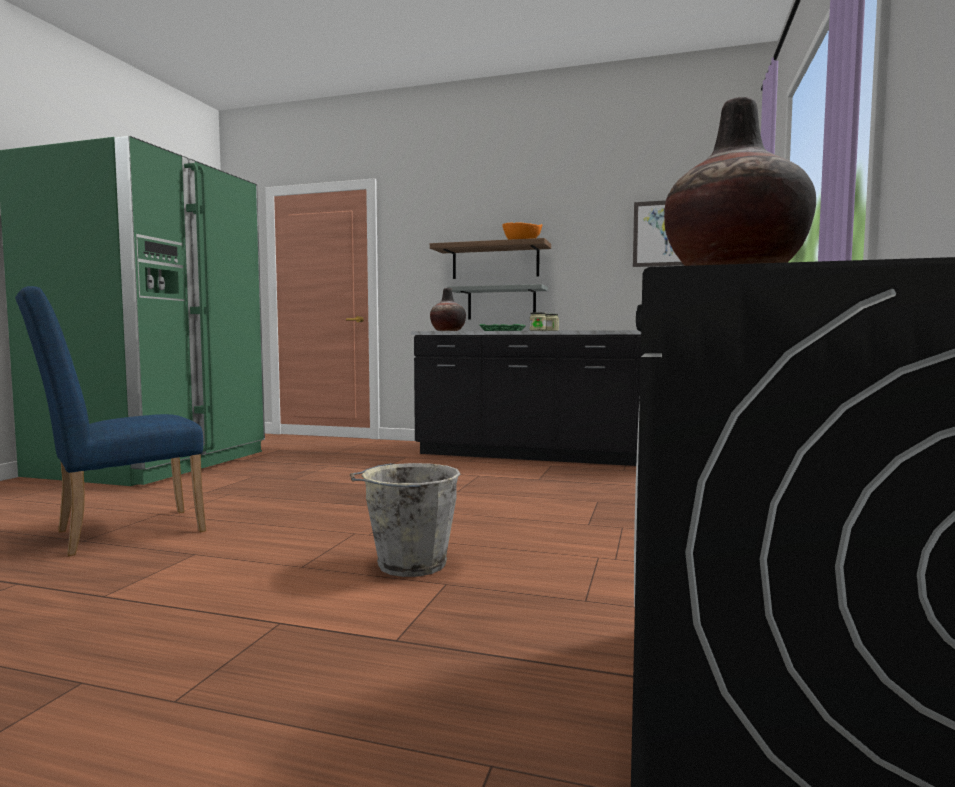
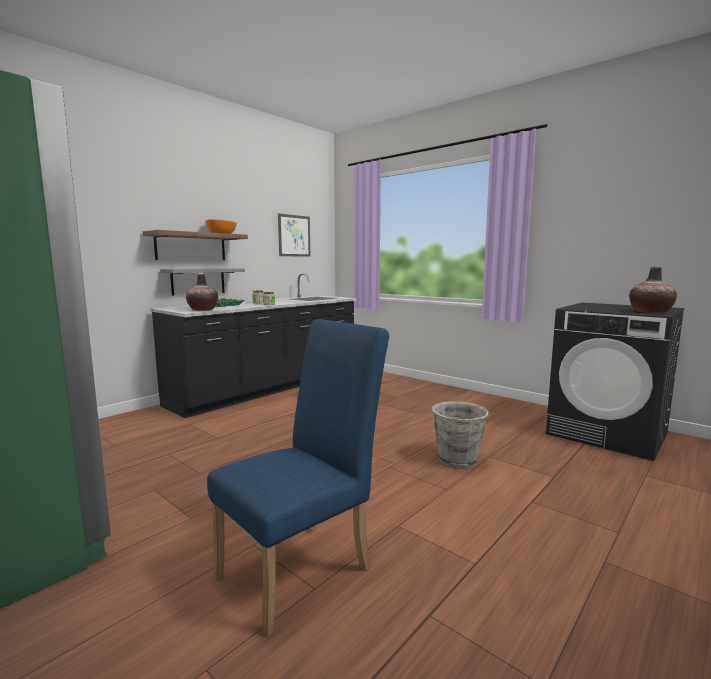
camera: 65 degrees left, 5 degrees up
(117, 533) = (304, 567): blue chair -> blue chair turned 120 degrees counterclockwise

